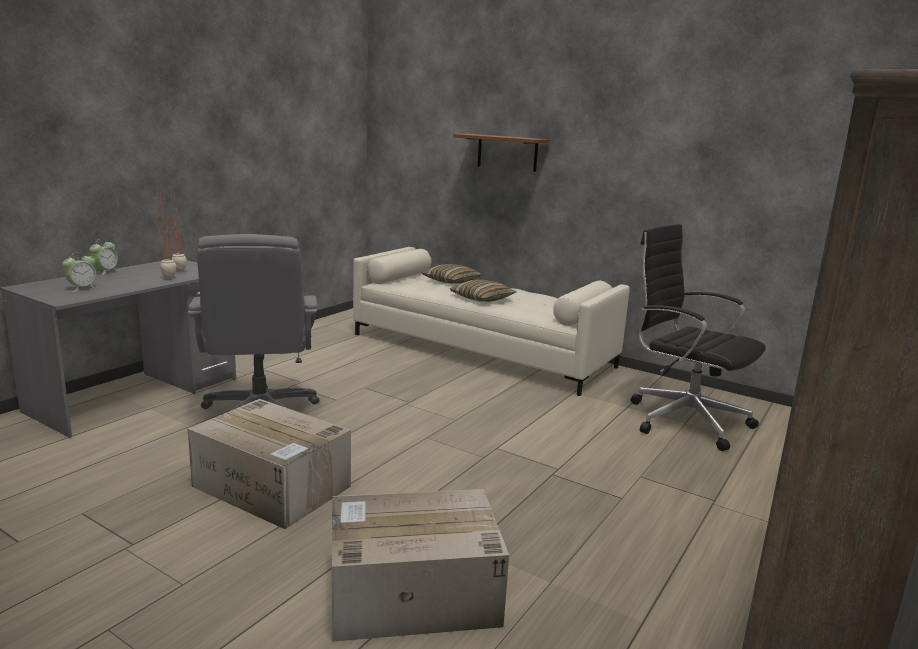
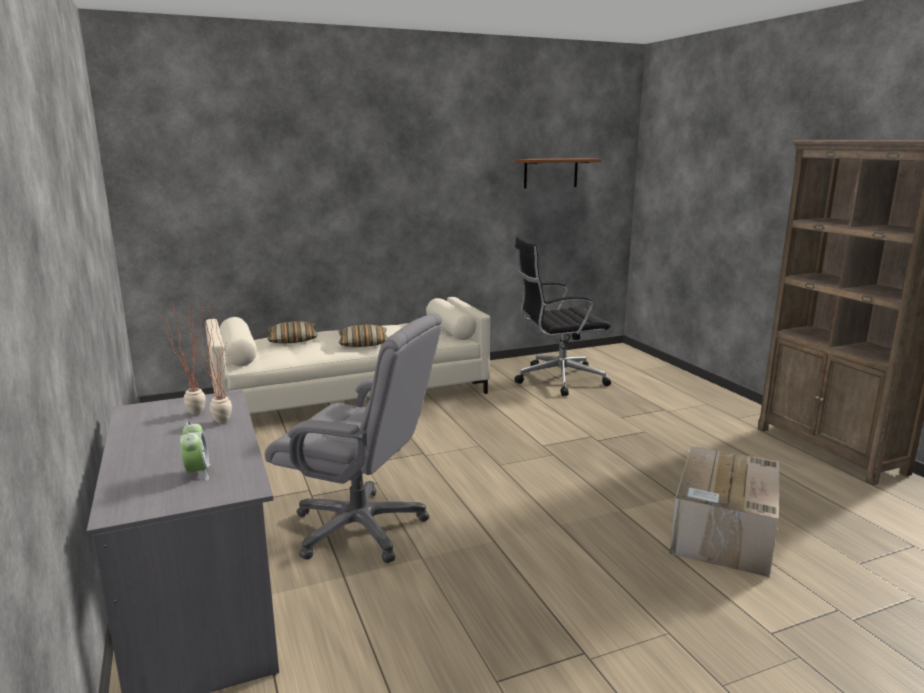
camera: 55 degrees left, 0 degrees up
(105, 272) = (120, 452): alarm clock -> none
(274, 487) = (529, 553): cardboard box -> none
(507, 152) = (317, 197): brown shelf -> brown shelf (550, 173)

